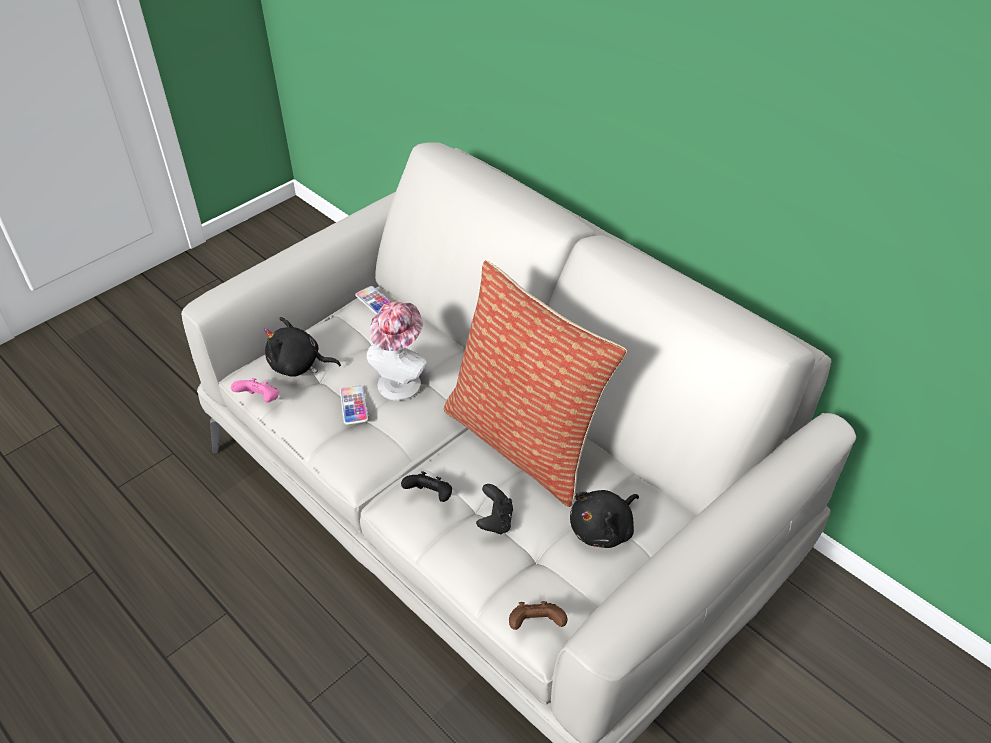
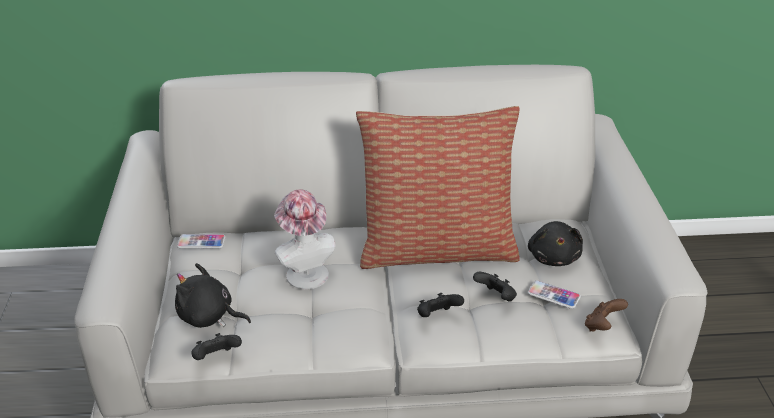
camera: 50 degrees left, 10 degrees down
(260, 400) = (216, 358): pink game controller -> black game controller
(298, 365) = (209, 317): black plush toy -> black plush toy turned 60 degrees clockwise
(354, 405) = (297, 308): phone -> phone (553, 295)

